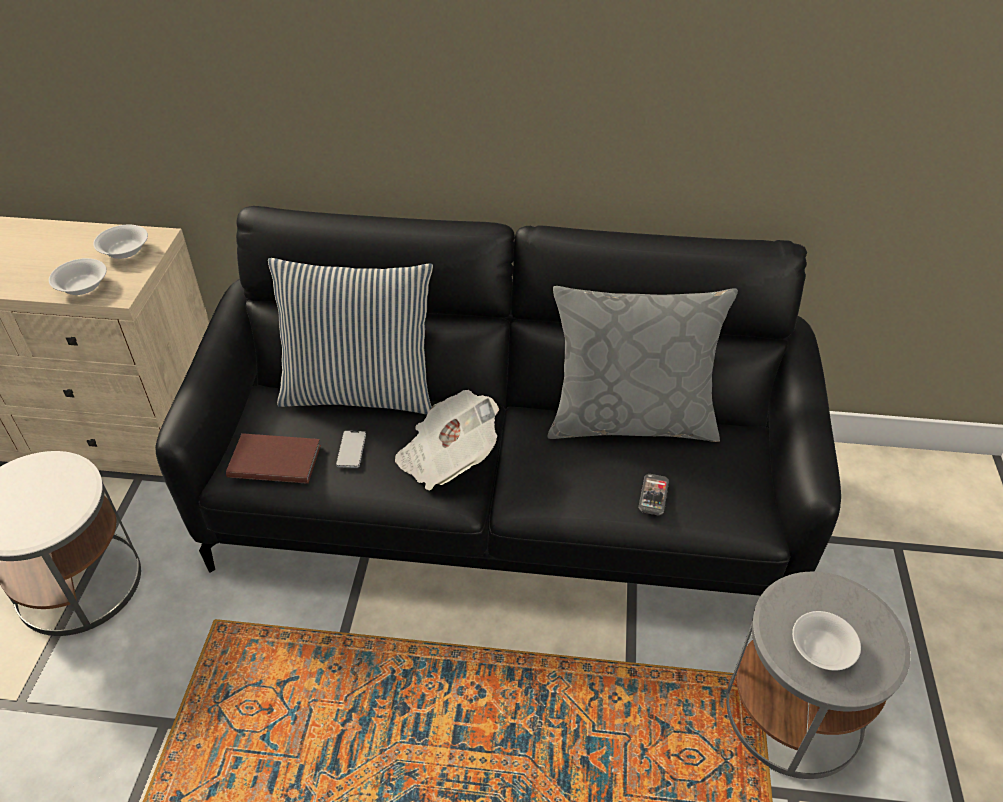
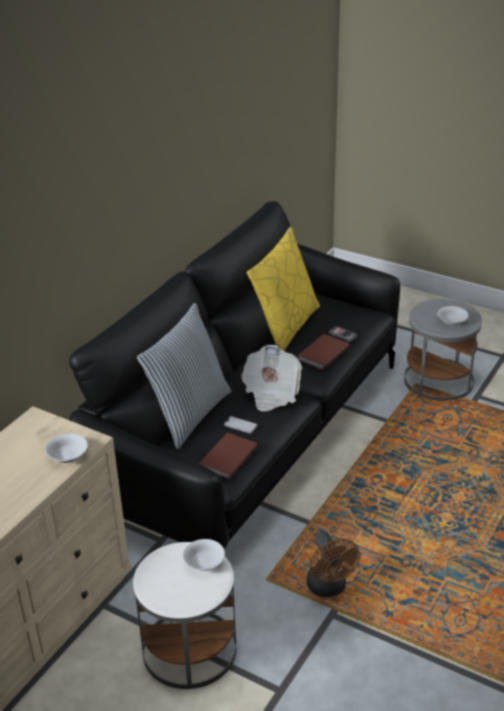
camera: 65 degrees left, 10 degrees down
(125, 251) = (39, 433): white bowl -> white bowl (204, 562)
(215, 702) = (329, 588): none -> brown fan
(582, 485) = (322, 353): none -> brown book
(631, 420) = (285, 327): grey pillow -> yellow pillow

